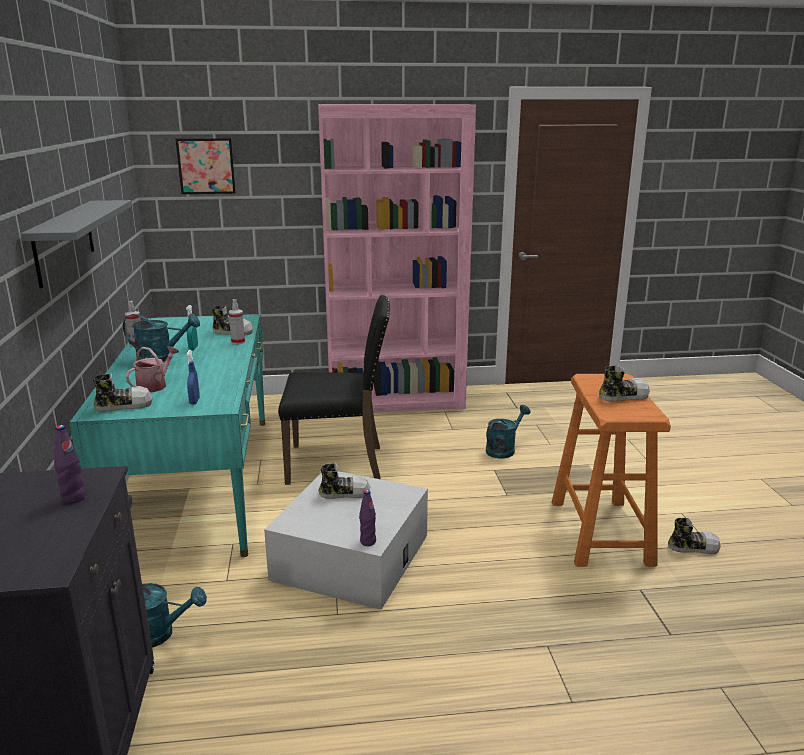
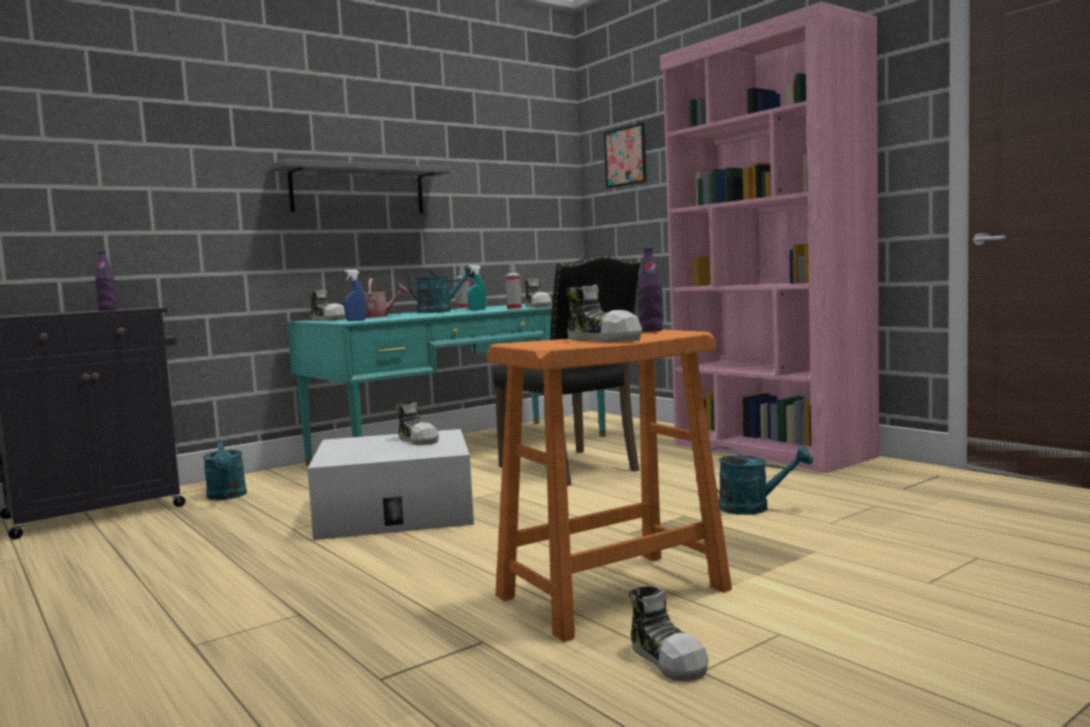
camera: 60 degrees right, 15 degrees down
(162, 358) = (440, 311): turquoise watering can -> turquoise watering can turned 90 degrees counterclockwise
(368, 542) = (330, 460): purple bottle -> purple bottle (651, 331)

